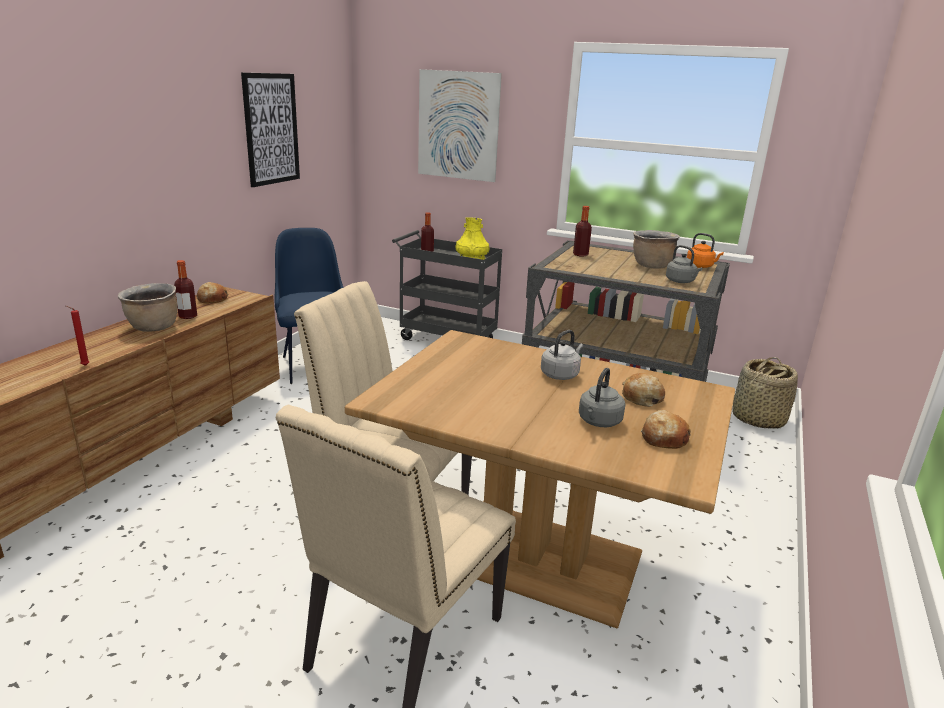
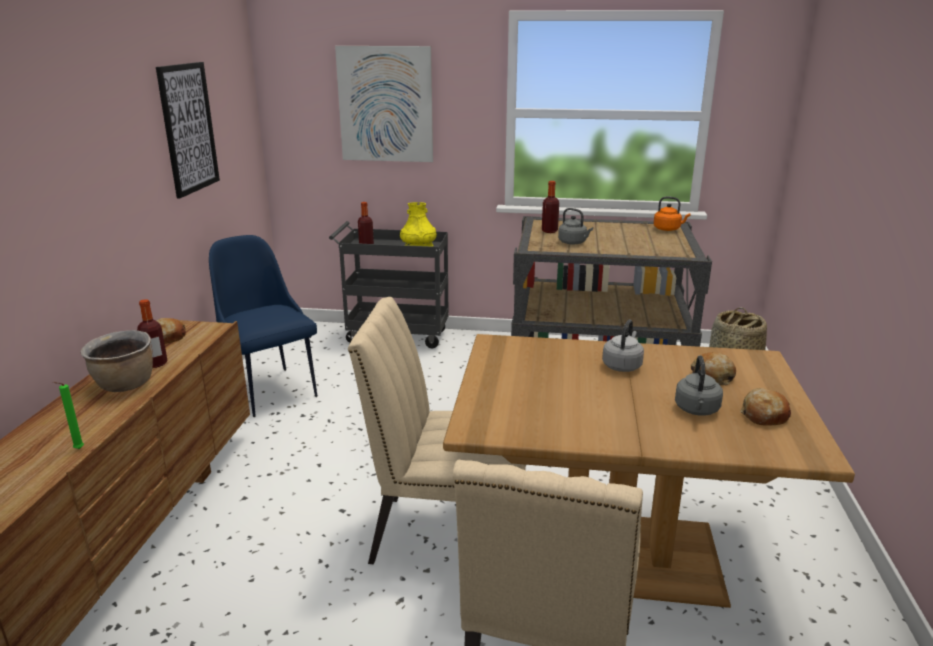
camera: 15 degrees left, 0 degrees up
(84, 365) = (77, 449): red candle -> green candle
(651, 266) = (624, 235): brown cooking pot -> none
(681, 281) = (665, 248): grey kettle -> grey kettle (573, 243)

